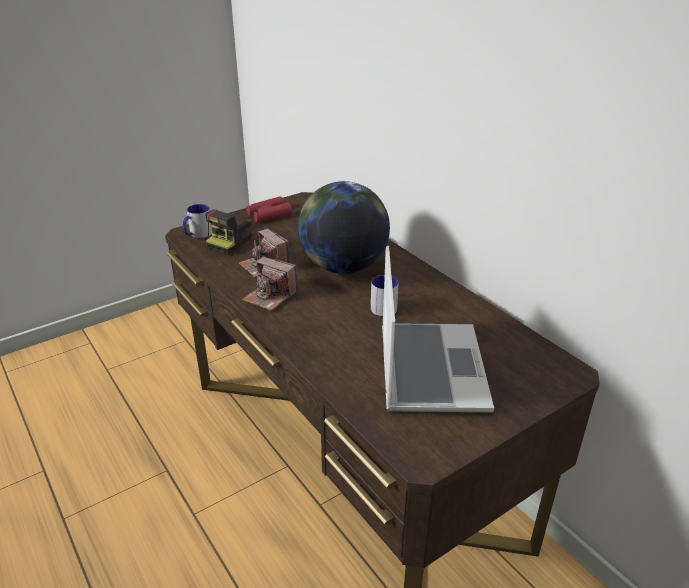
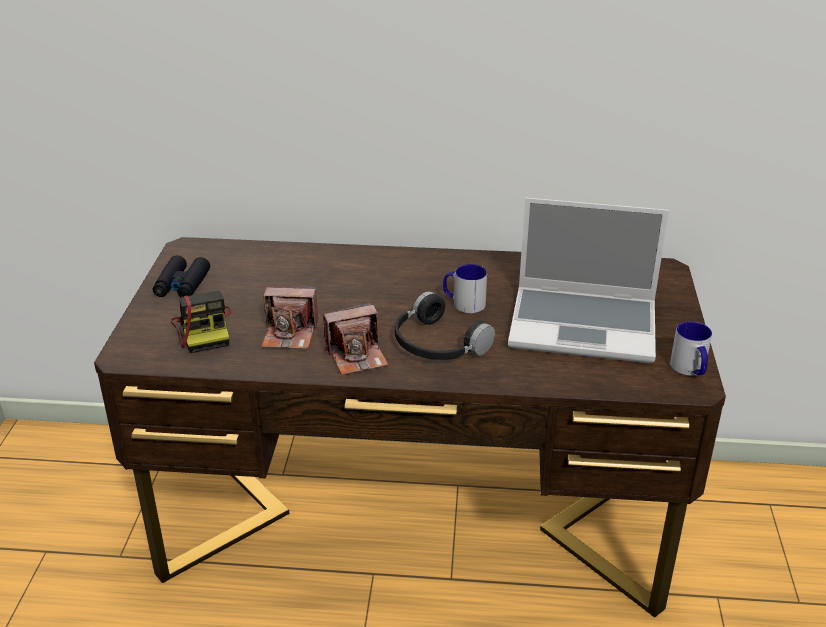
camera: 50 degrees left, 0 degrees up
(197, 234) = (145, 348): mug -> mug (690, 370)
(269, 214) = (182, 285): red binoculars -> black binoculars
(319, 317) = (436, 344): none -> black headphones
(343, 266) = (365, 291): globe -> none
(429, 368) = (585, 325): laptop -> laptop turned 150 degrees clockwise

